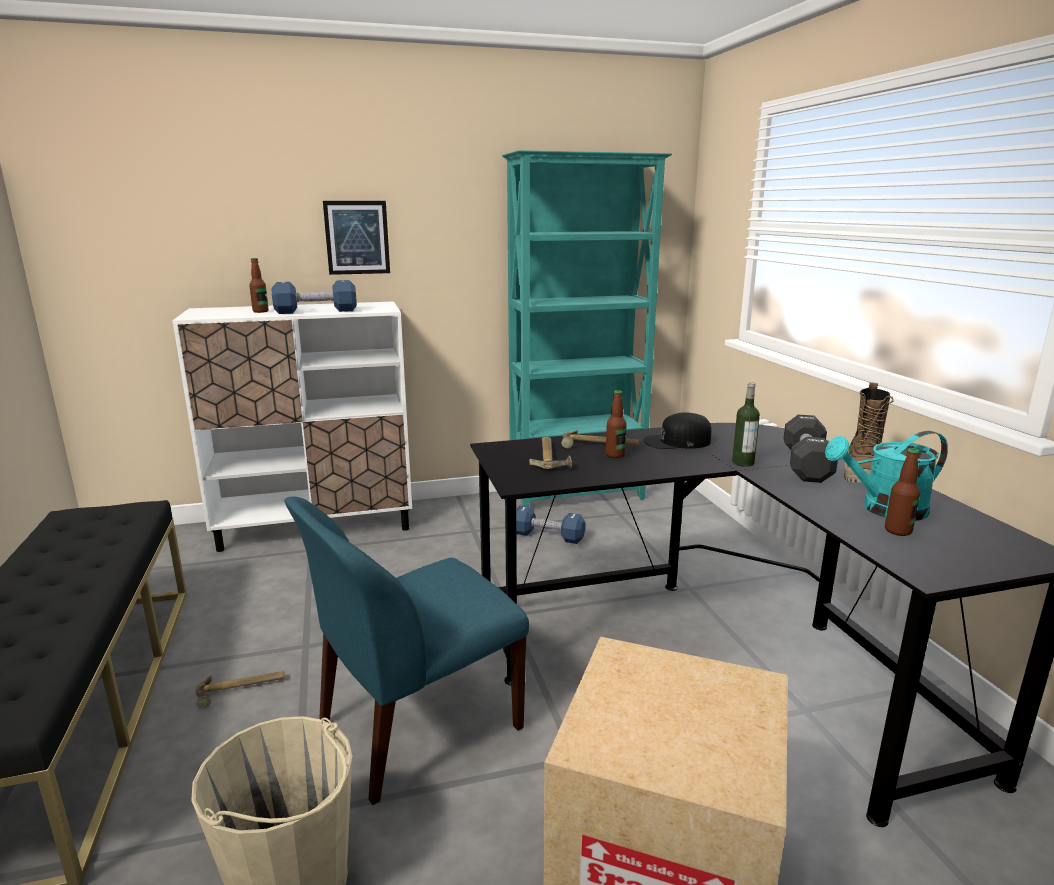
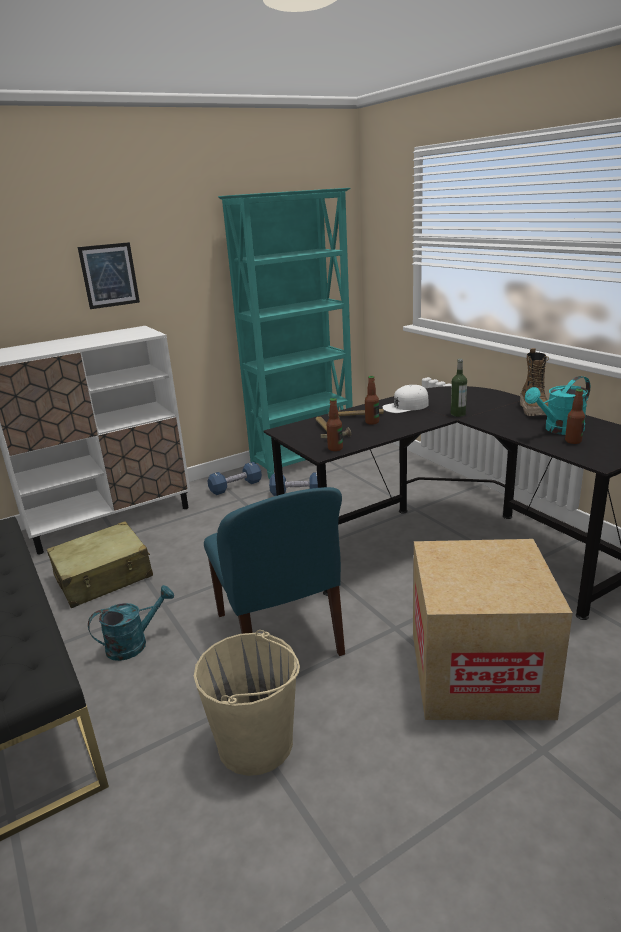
camera: 15 degrees left, 5 degrees up
(241, 689) = (134, 643): hammer -> turquoise watering can
(260, 311) = (46, 348): bottle -> bottle (335, 448)
(264, 594) = (104, 577): none -> beige suitcase
(316, 311) = (95, 342): blue dumbbell -> blue dumbbell (236, 487)
(415, 727) = (280, 636): blue chair -> blue chair turned 60 degrees counterclockwise
(677, 441) = (406, 406): black cap -> white cap
(806, 465) = (497, 409): black dumbbell -> none

